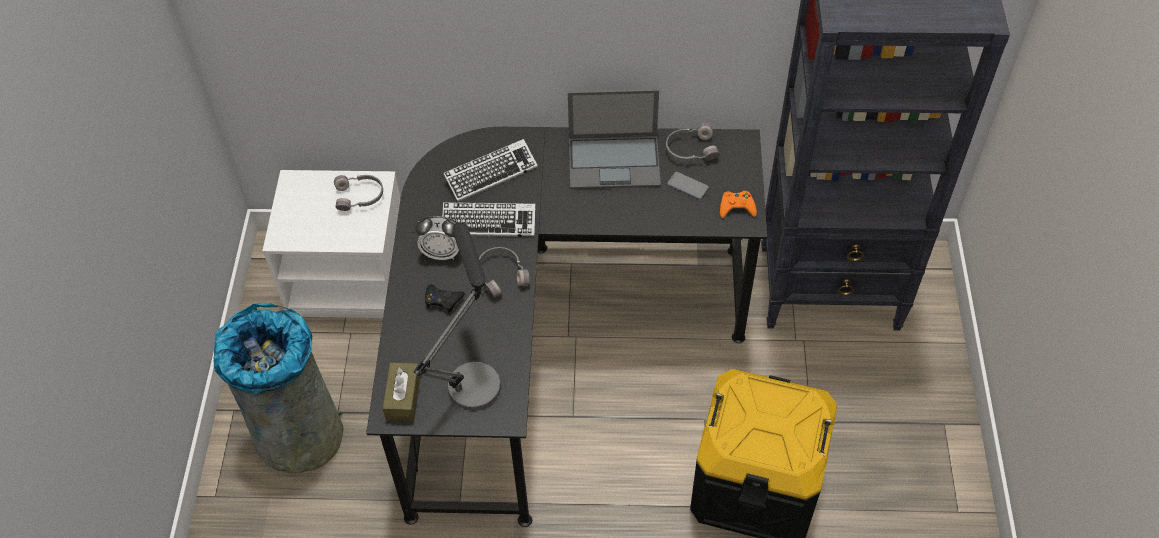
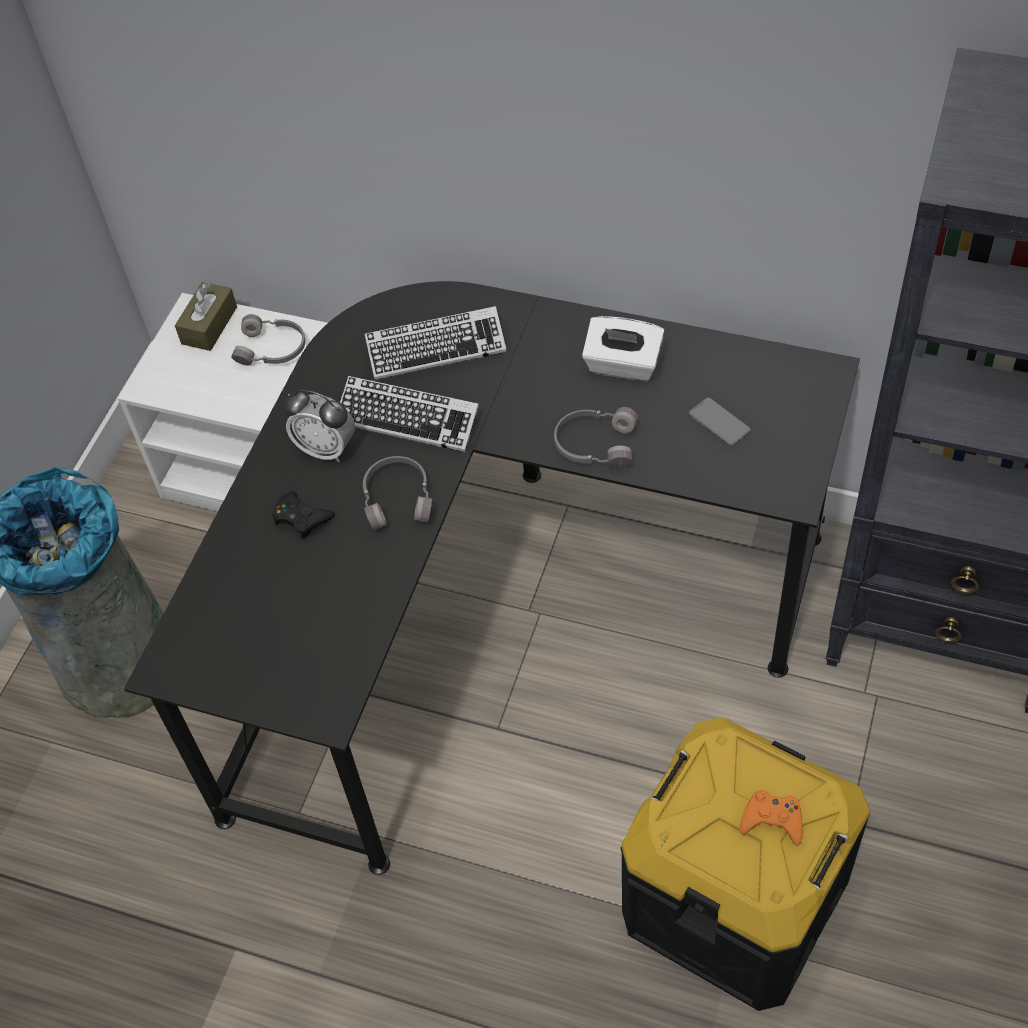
camera: 20 degrees right, 0 degrees up
(403, 397) = (194, 648): brown tissue box -> brown tissue box (209, 325)
(473, 372) = (304, 634): table lamp -> none
(615, 162) = (623, 365): laptop -> white tissue box
(690, 149) = (742, 368): grey headphones -> grey headphones (595, 444)
(736, 207) = (784, 470): orange game controller -> orange game controller (772, 820)

